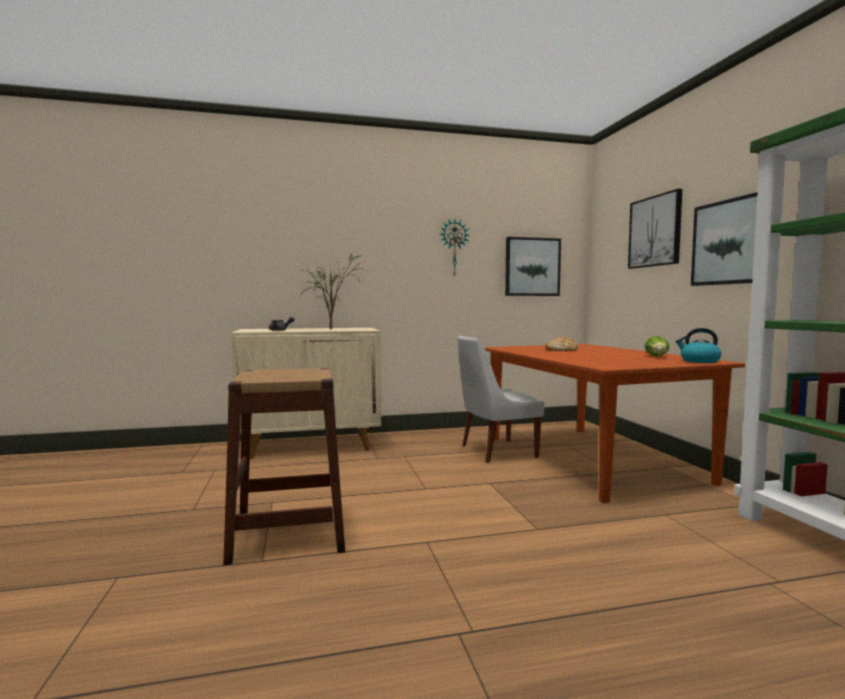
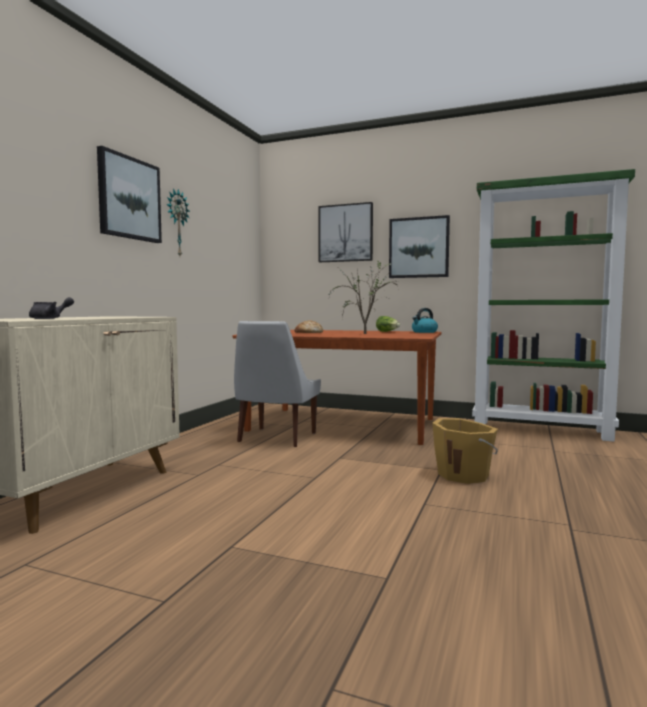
camera: 55 degrees left, 0 degrees up
(288, 532) = (332, 552): brown stool -> none
(333, 329) = (96, 317): potted plant -> potted plant (365, 333)
(532, 267) = (230, 253): picture -> picture (129, 198)
(541, 543) = (464, 475): none -> orange bucket

